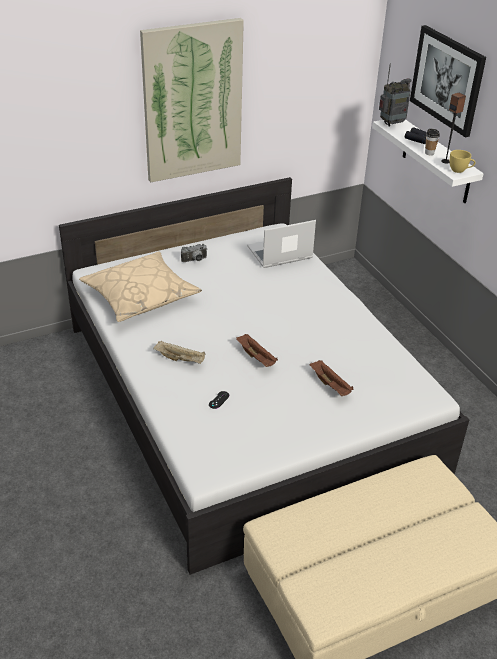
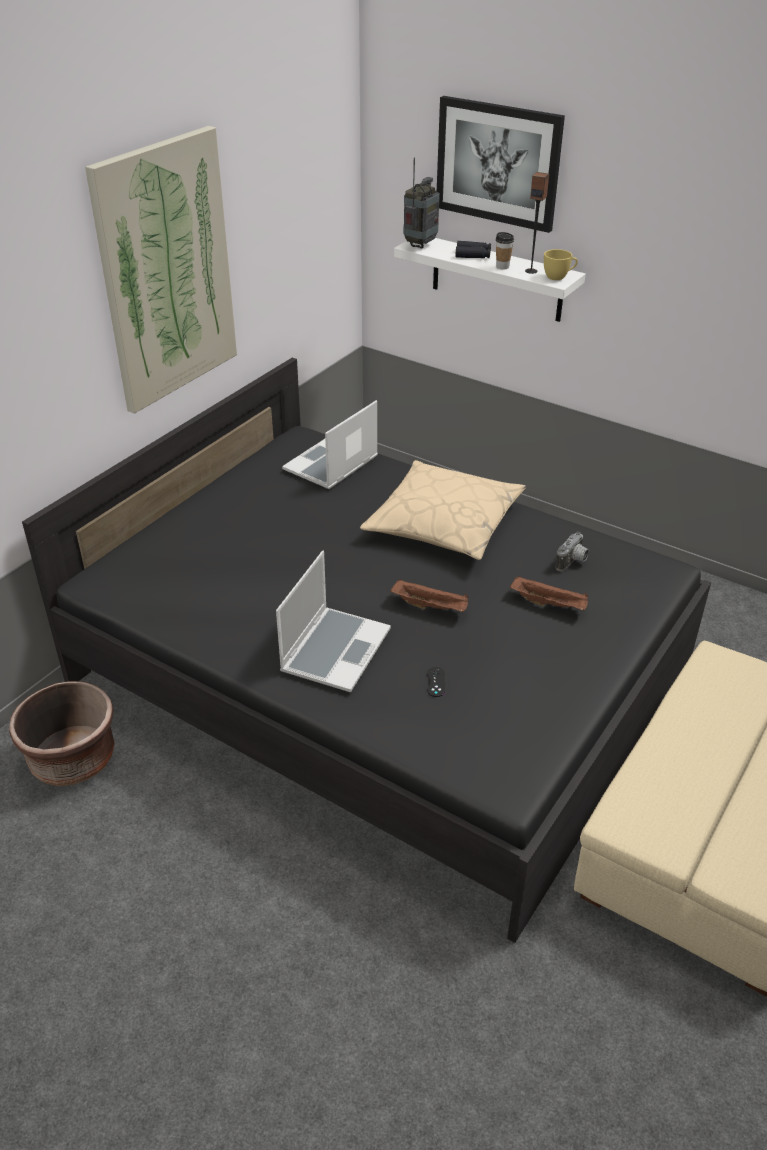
camera: 30 degrees left, 0 degrees up
(47, 371) = (73, 760): none -> brown planter
(140, 296) = (198, 586): beige pillow -> beige pillow (444, 523)
(181, 359) = (335, 650): beige tray -> laptop
(195, 260) = (228, 511): camera -> camera (573, 562)
(245, 396) = (381, 673): white bed -> black bed

